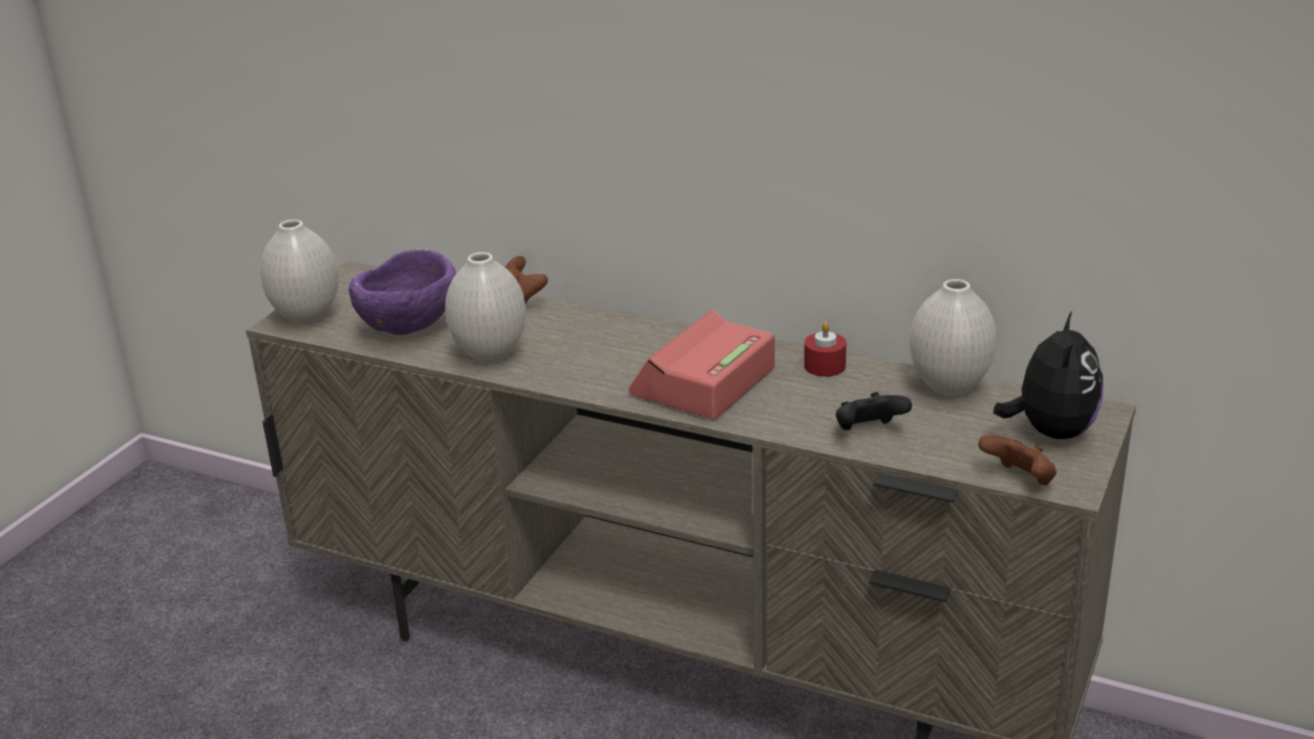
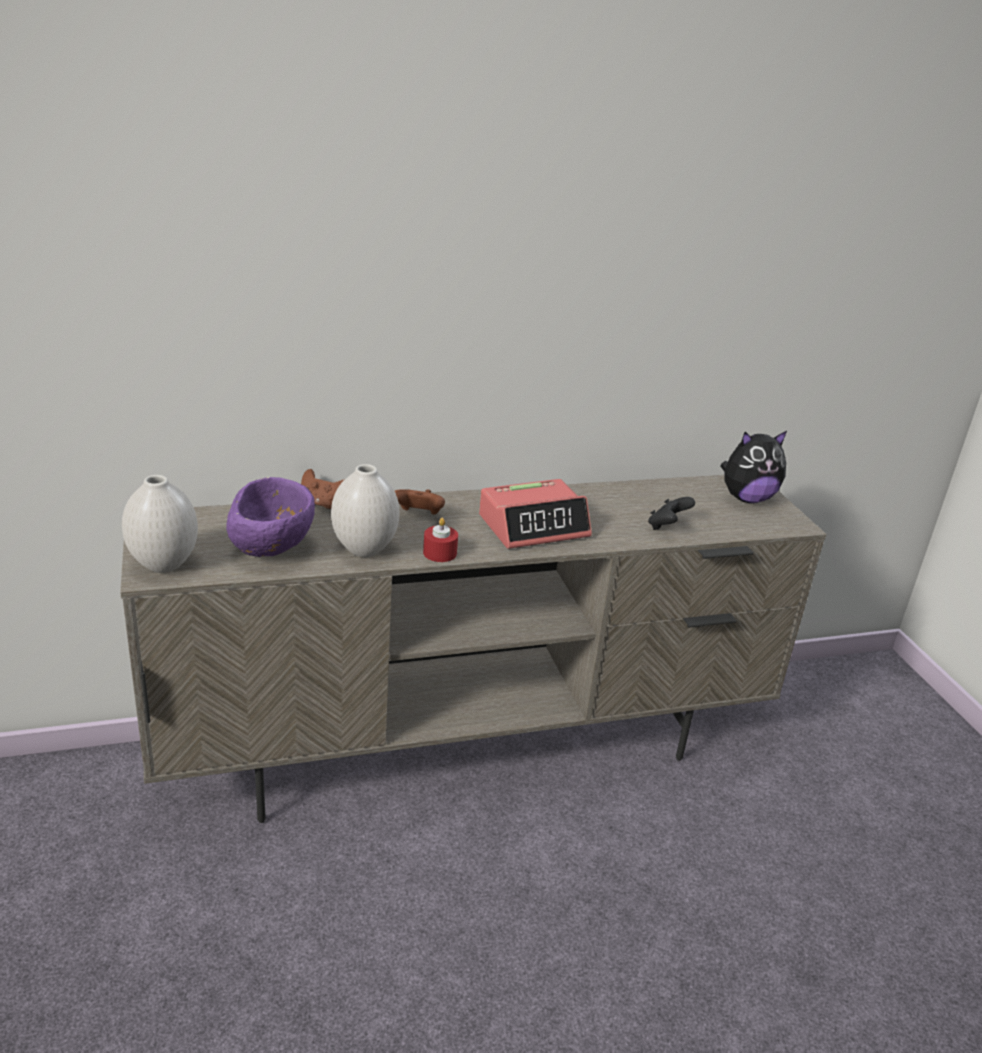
camera: 45 degrees left, 0 degrees up
(703, 382) = (534, 526): alarm clock -> alarm clock turned 105 degrees counterclockwise
(824, 366) = (585, 495): red candle -> red candle (440, 553)
(949, 386) = (665, 488): white vase -> none
(1019, 480) = (773, 529): brown game controller -> brown game controller (418, 515)
(1050, 431) = (746, 498): plush toy -> plush toy turned 105 degrees clockwise

